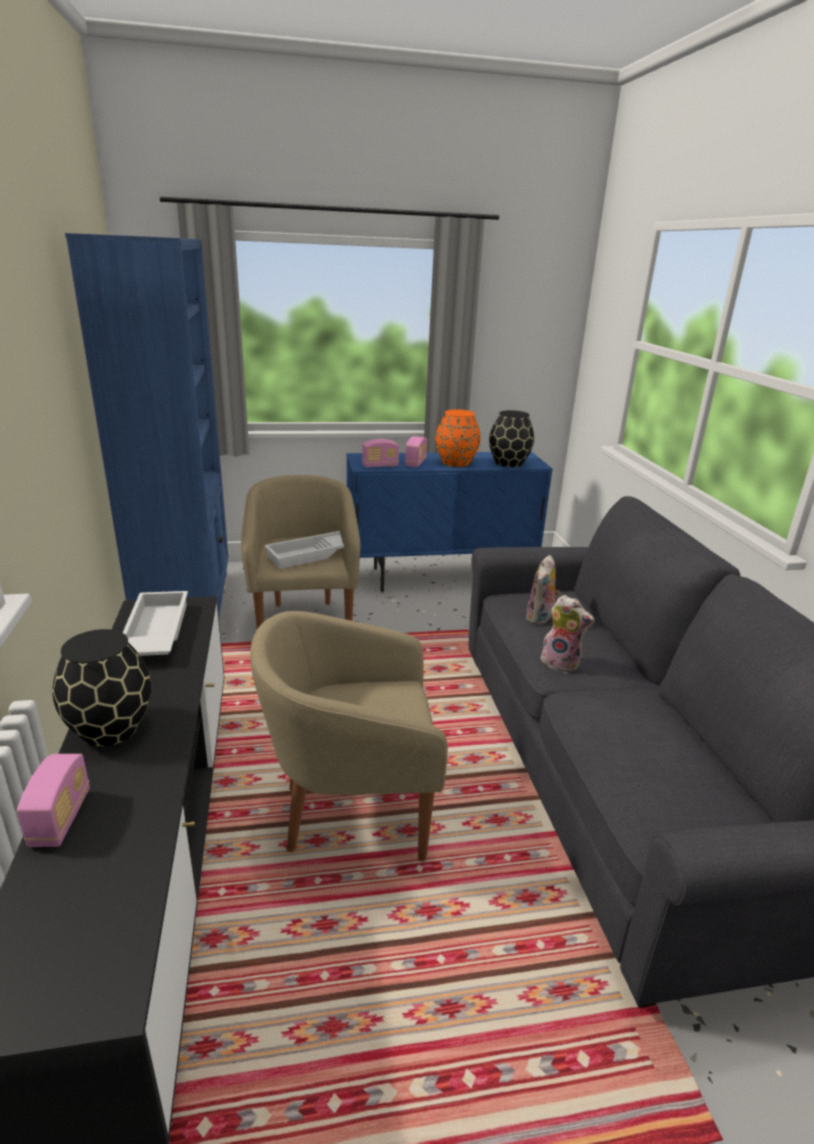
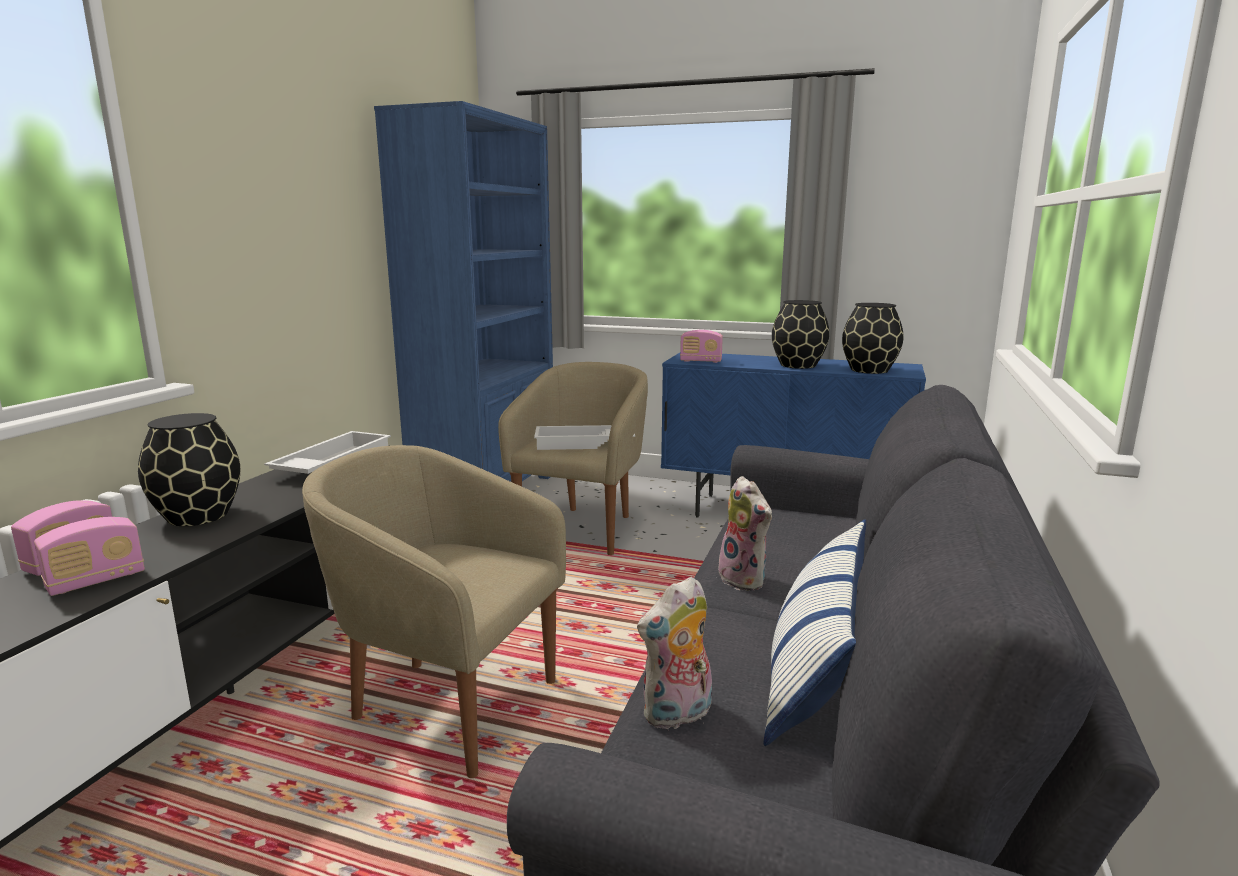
camera: 30 degrees right, 10 degrees down
(416, 463) = (747, 362): radio -> radio (96, 581)
(456, 462) = (798, 365): orange vase -> black vase
(540, 618) = (778, 535): plush toy -> plush toy (677, 715)
(661, 720) = (813, 668): none -> pillow

